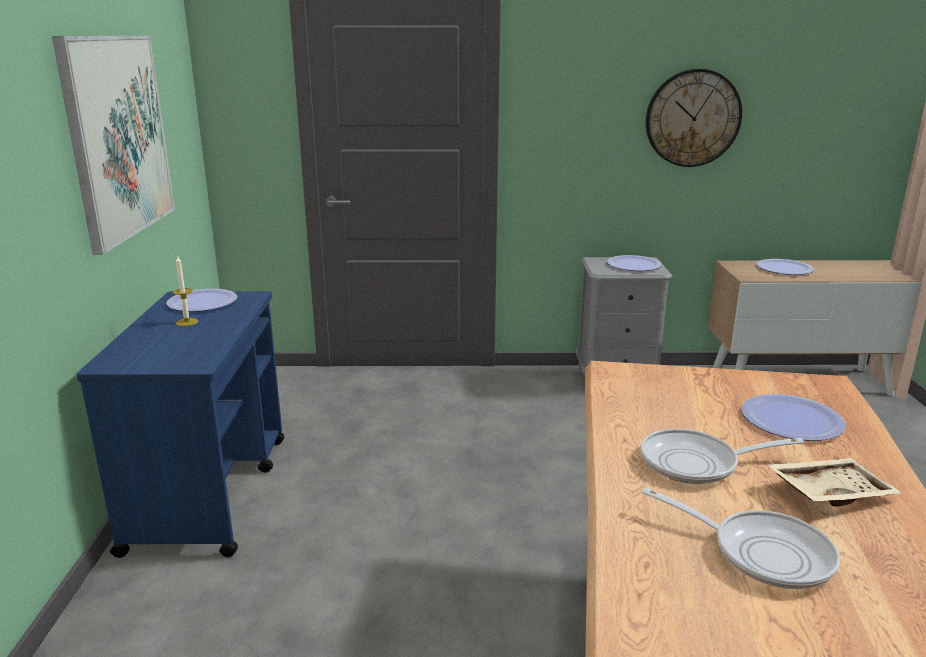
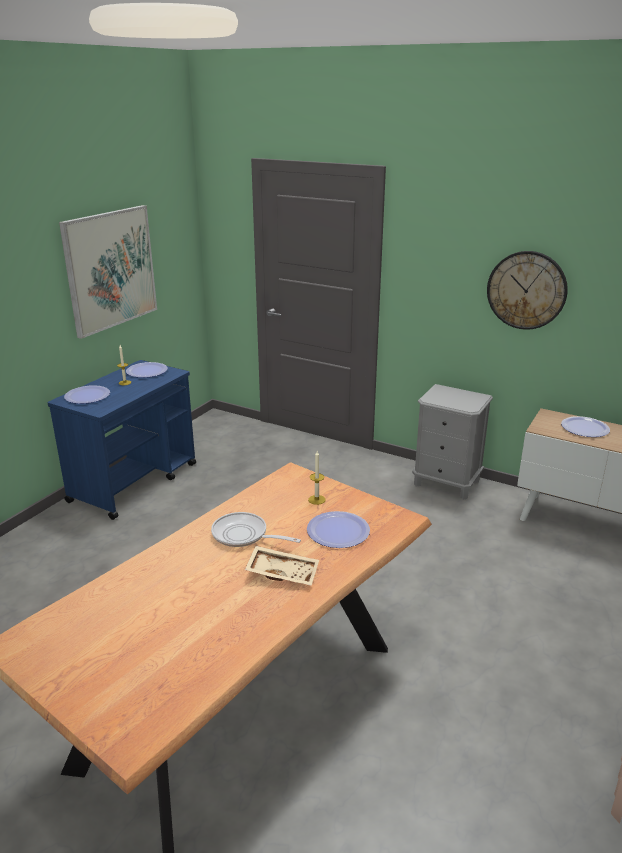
camera: 30 degrees right, 5 degrees up
(634, 265) = (461, 399): plate -> plate (87, 396)
(701, 392) = (316, 499): none -> candle
(762, 553) = (199, 584): frying pan -> none

